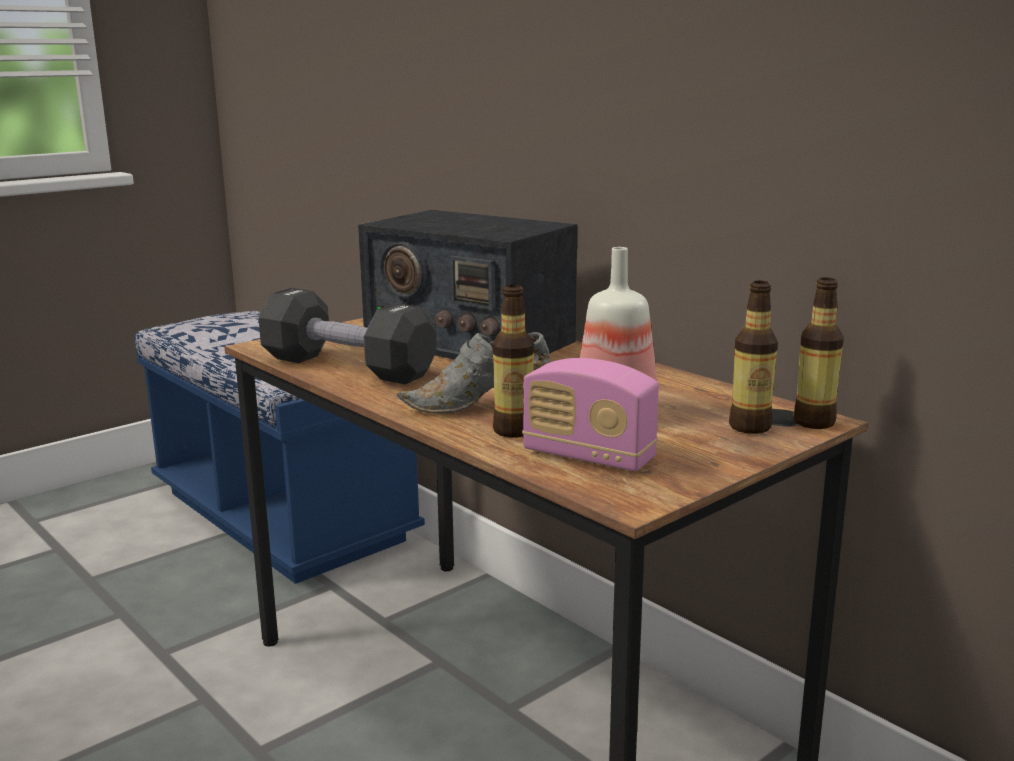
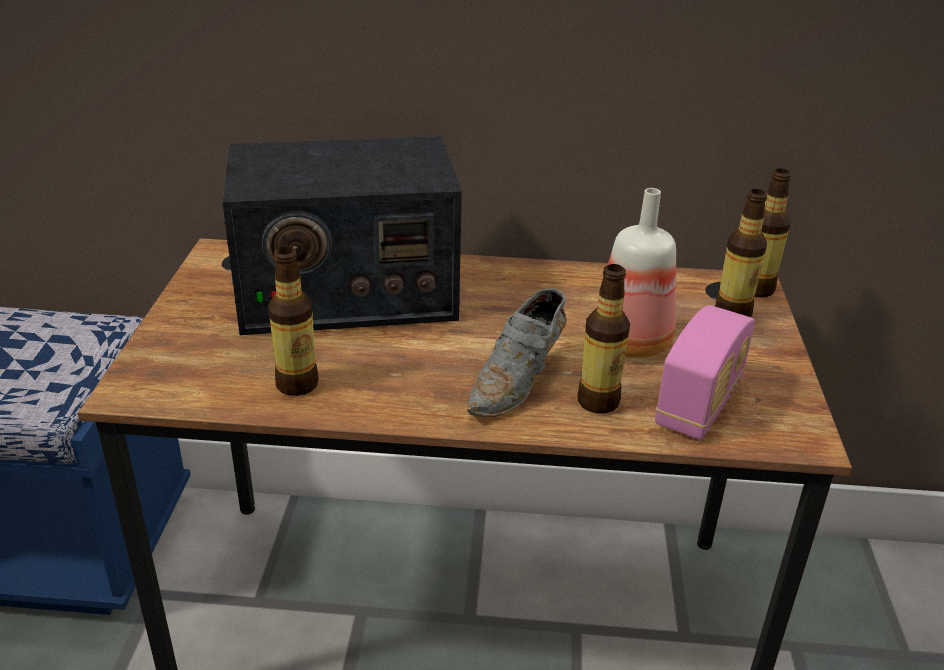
camera: 45 degrees left, 15 degrees up
(347, 367) = (297, 384): black dumbbell -> bottle
(588, 456) = (699, 404): radio -> radio turned 45 degrees counterclockwise

